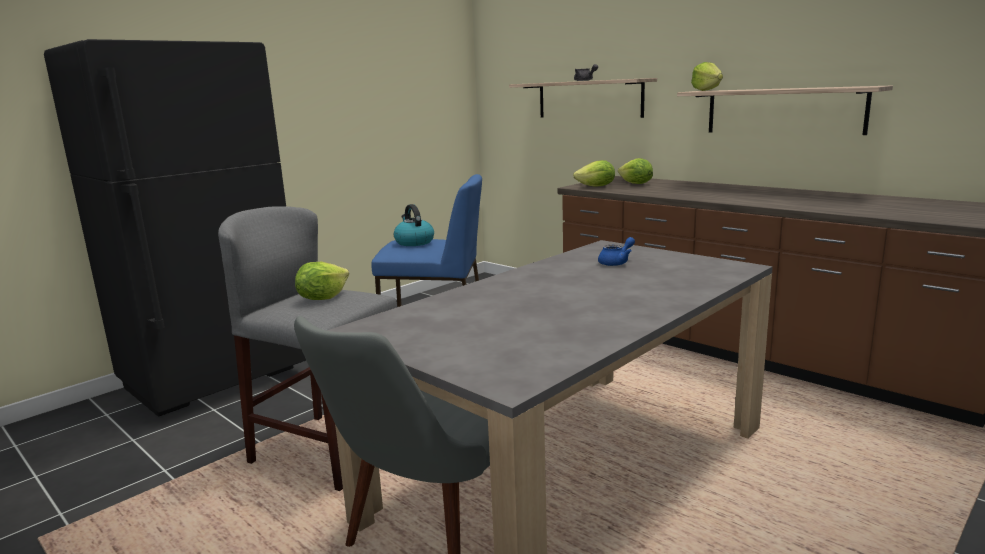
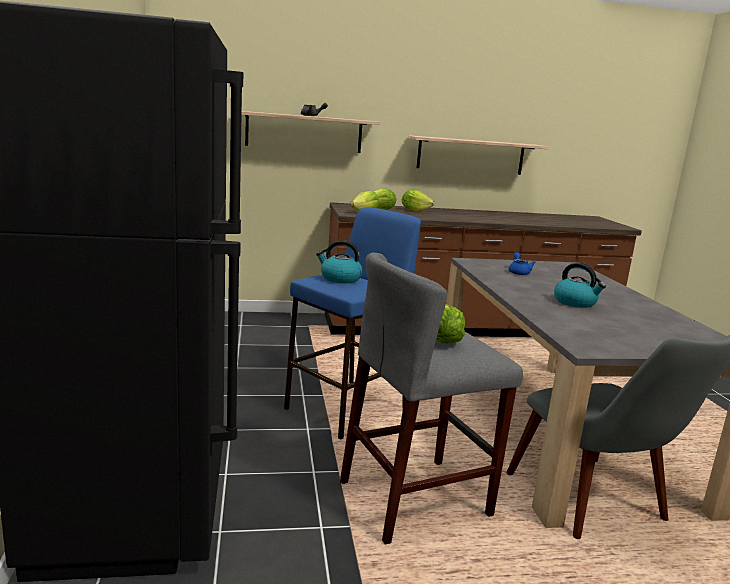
camera: 55 degrees left, 0 degrees up
(541, 298) = (575, 303): none -> kettle
(706, 90) = (424, 136): lettuce -> lettuce (415, 210)

